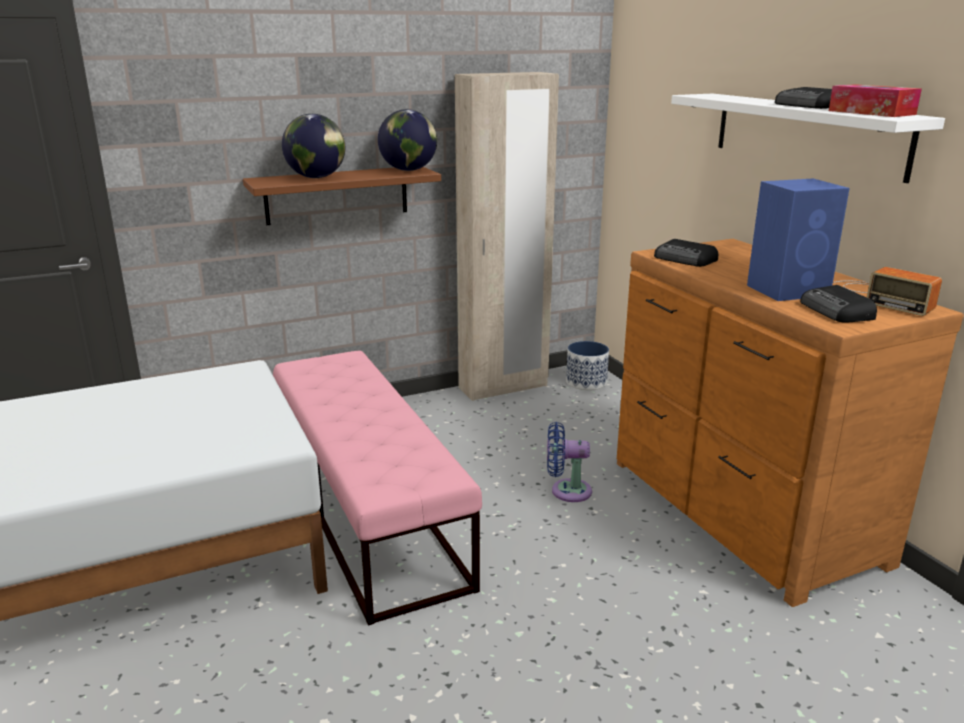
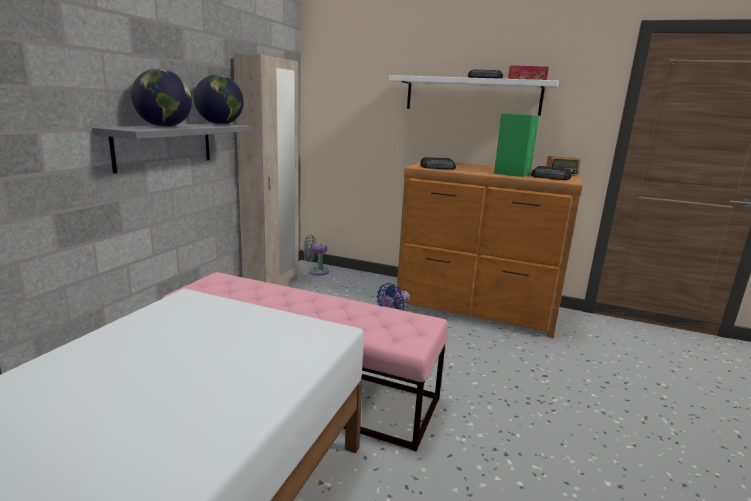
camera: 45 degrees left, 5 degrees down
(337, 195) = (164, 145): brown shelf -> grey shelf
(586, 382) = (316, 271): planter -> grey fan
(789, 290) = (512, 173): blue speaker -> green speaker

